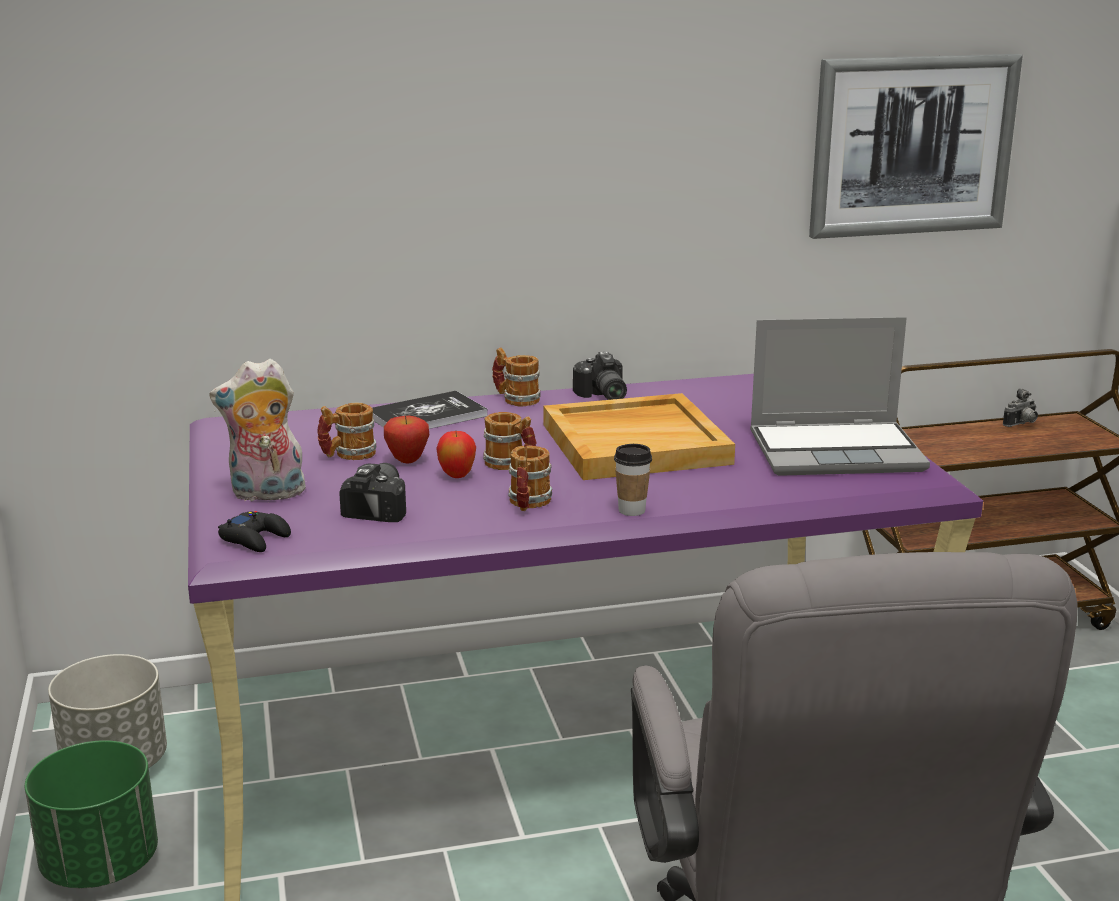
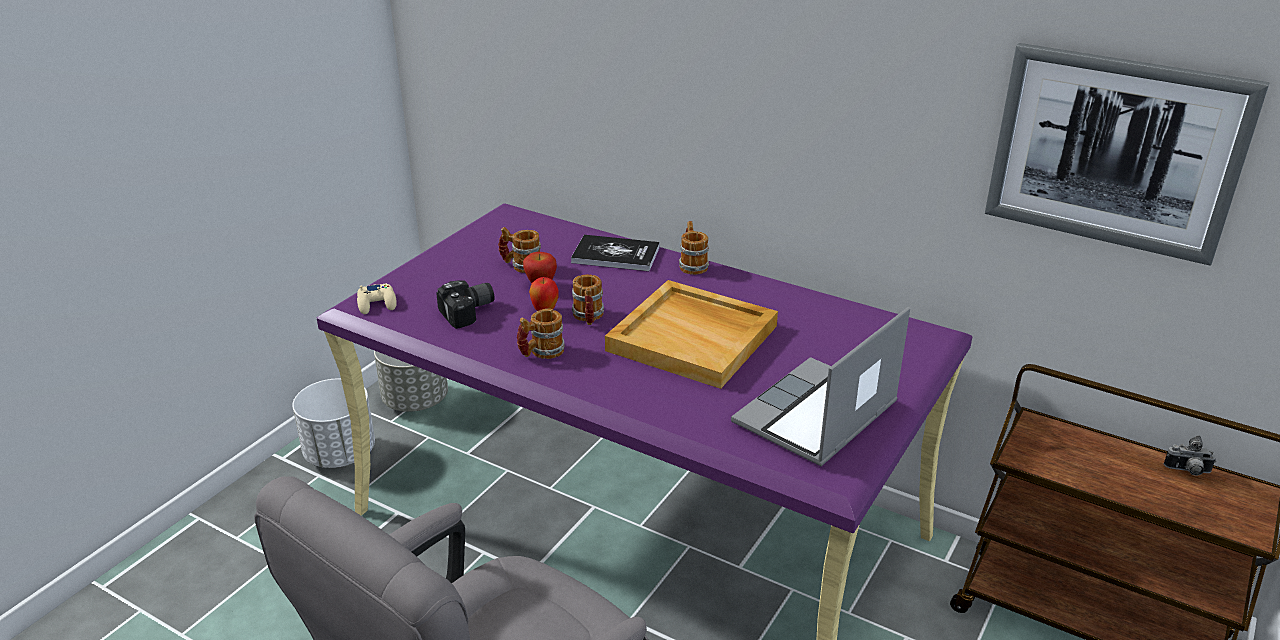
camera: 45 degrees right, 10 degrees up
(100, 865) = (339, 454): green planter -> white planter
(255, 539) = (377, 303): black game controller -> beige game controller
(266, 494) = (434, 275): plush toy -> none
(601, 396) = (750, 287): camera -> none
(631, 510) = (586, 390): cup -> none
(837, 451) = (816, 416): laptop -> laptop turned 90 degrees clockwise

